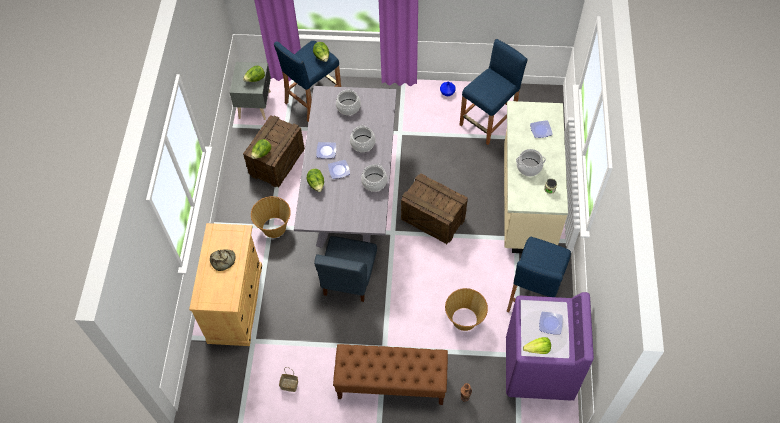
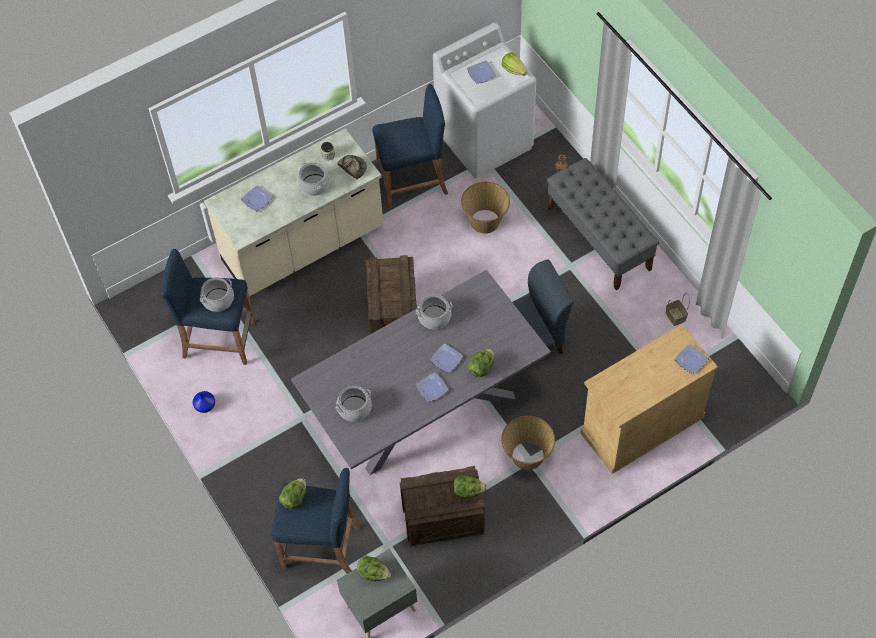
camera: 125 degrees left, 0 degrees up
(207, 296) = (691, 361): none -> plate
(223, 261) = (644, 376): bread -> bread (352, 167)
(362, 143) = (394, 360): cooking pot -> cooking pot (218, 300)
(391, 383) = (599, 239): brown bench -> grey bench
(539, 369) = (485, 140): purple washing machine -> white washing machine

